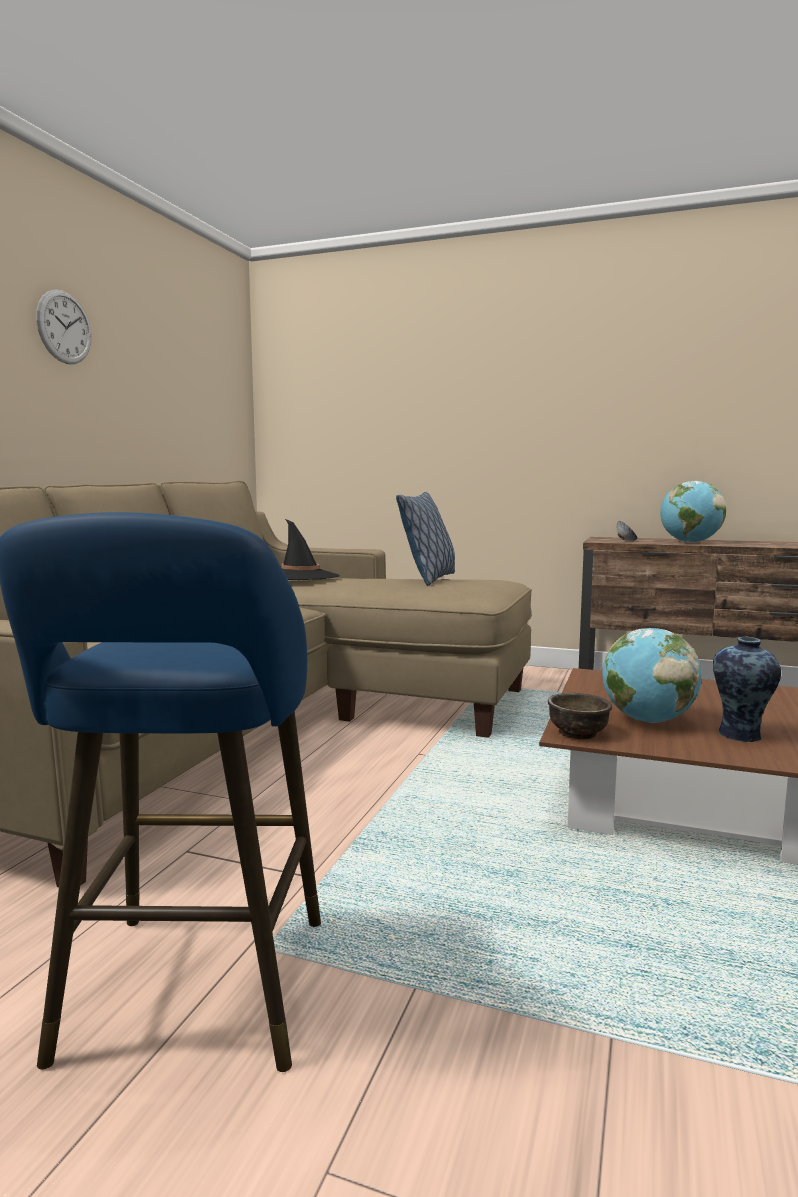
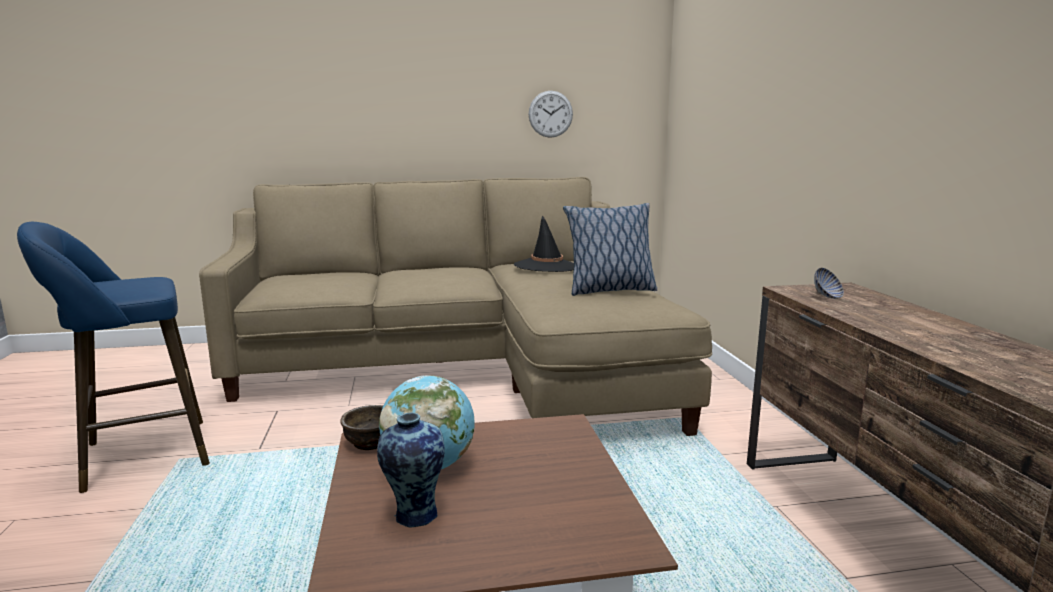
camera: 60 degrees right, 5 degrees up
(64, 327) = (440, 71): wall clock -> wall clock (550, 114)
(690, 542) = (883, 320): globe -> none

